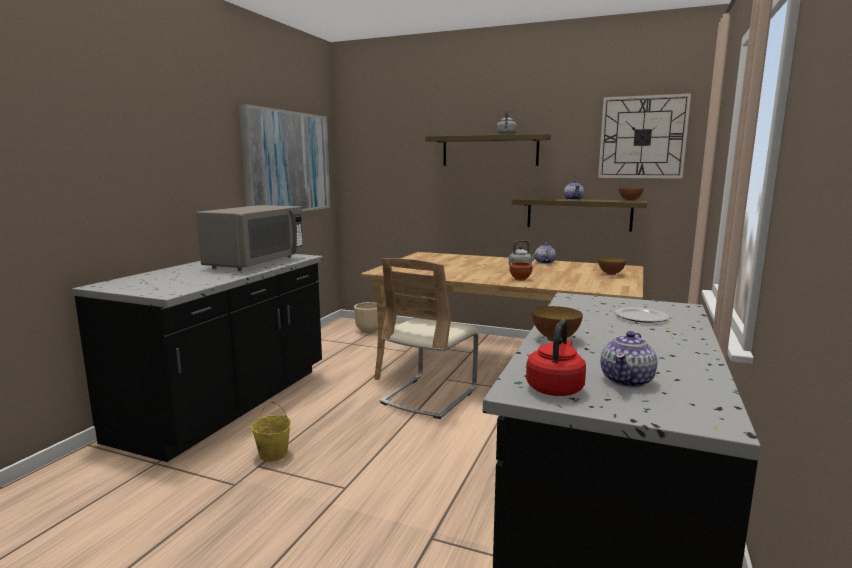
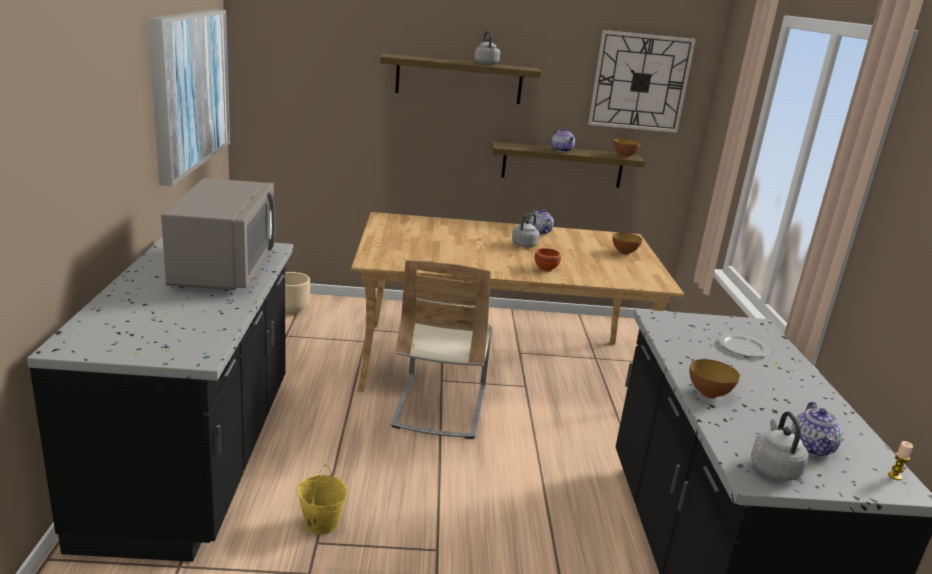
camera: 25 degrees left, 10 degrees up
(555, 388) = (773, 468): red kettle -> grey kettle
(714, 412) = (895, 476): none -> candle

